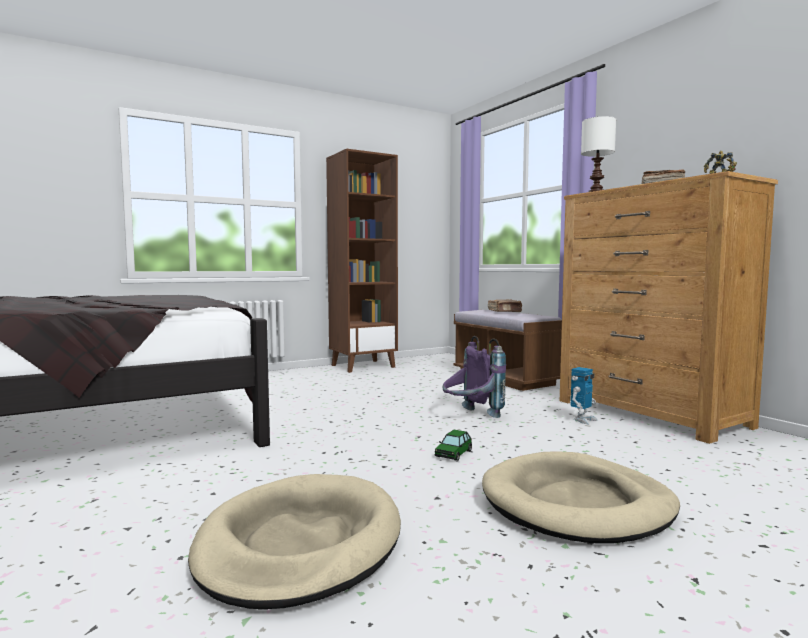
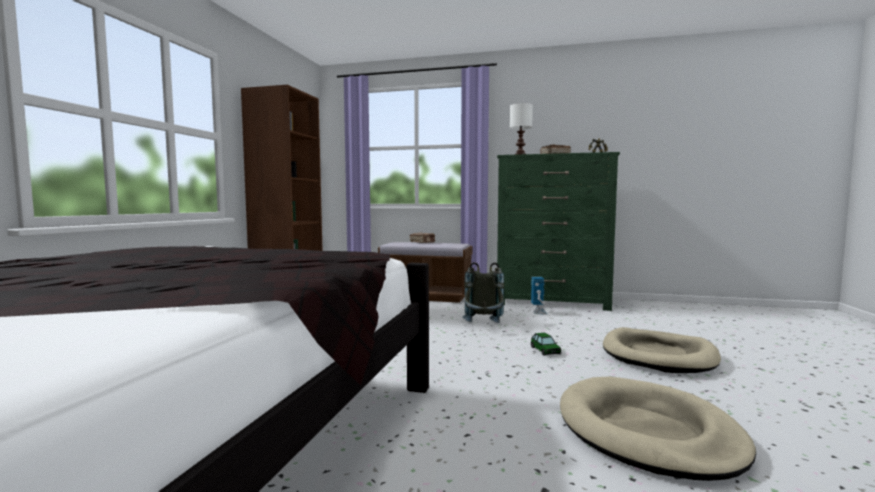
camera: 45 degrees left, 0 degrees up
(471, 416) = (483, 326): purple backpack -> grey backpack
(649, 413) = (552, 301): brown dresser -> green dresser

